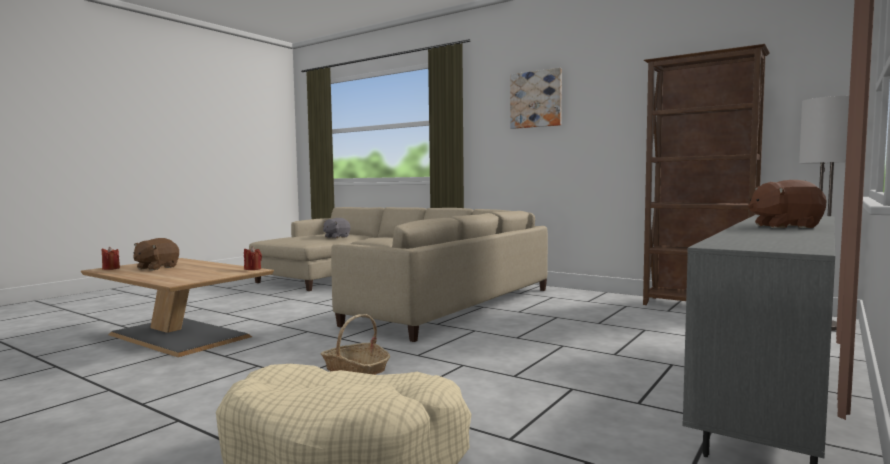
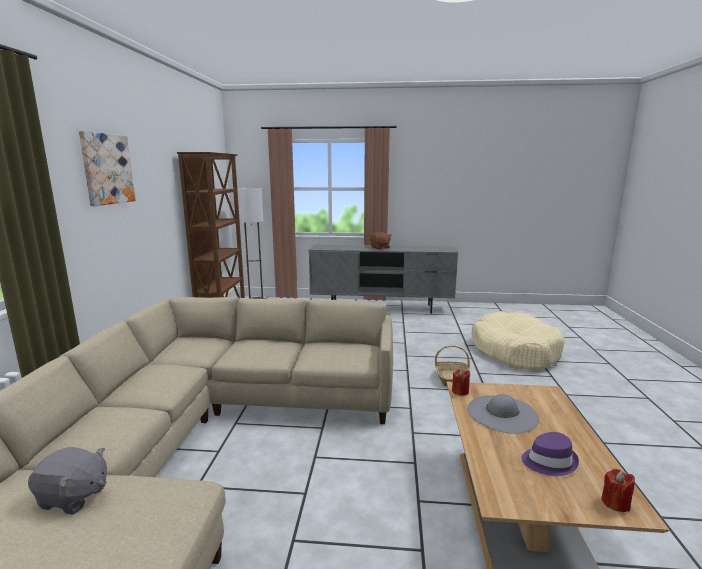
camera: 120 degrees left, 10 degrees up
(156, 268) = (548, 461): brown plush toy -> purple hat
(205, 270) = (502, 413): none -> grey hat

